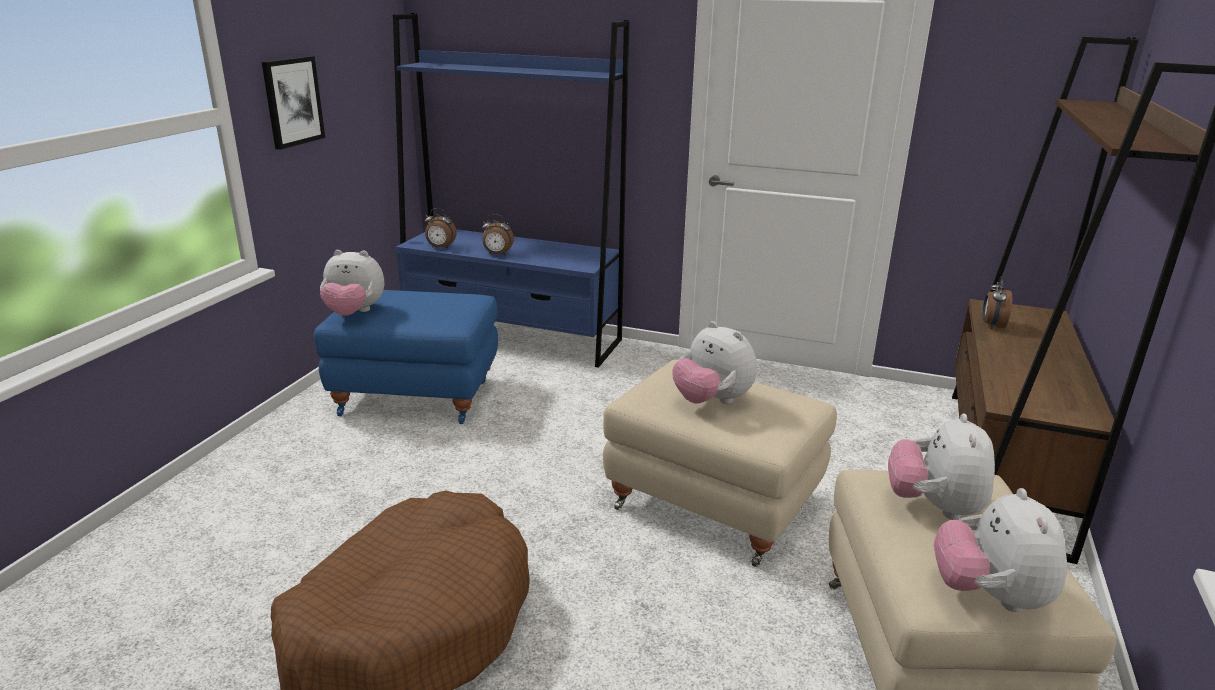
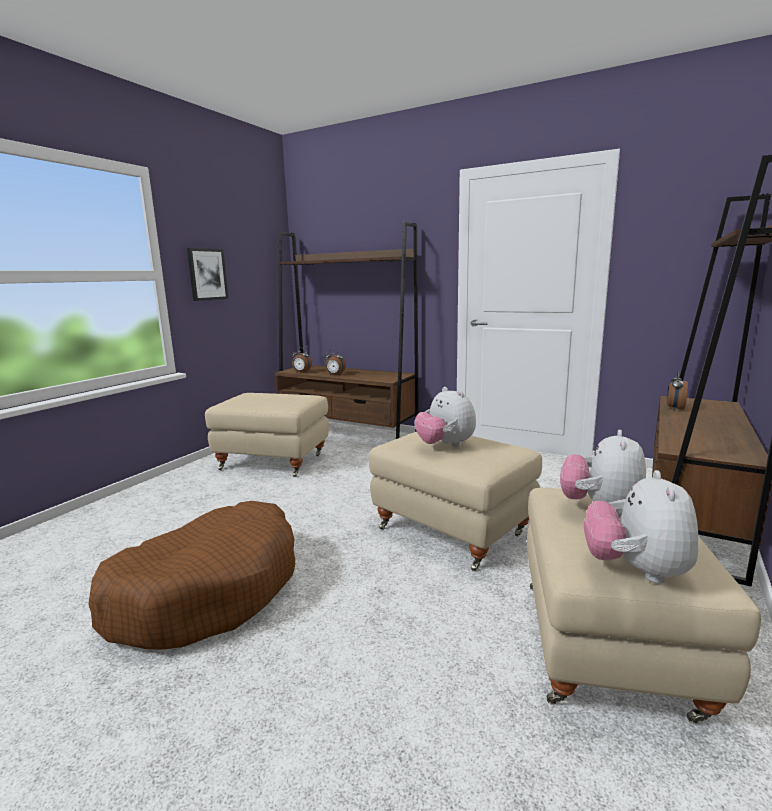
camera: 10 degrees right, 10 degrees down
(354, 313) = (232, 402): plush toy -> none
(418, 395) = (274, 461): blue ottoman -> beige ottoman
(512, 337) = (347, 432): blue bookcase -> brown bookcase

